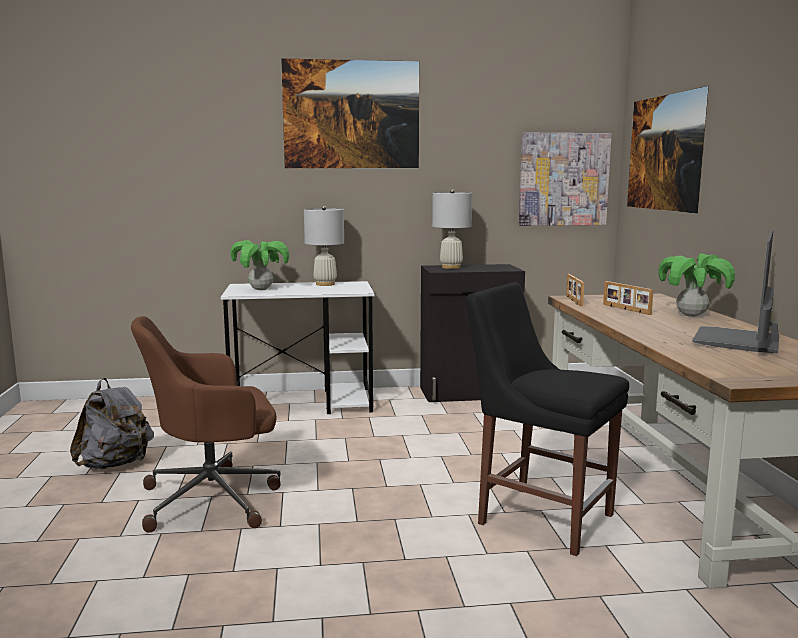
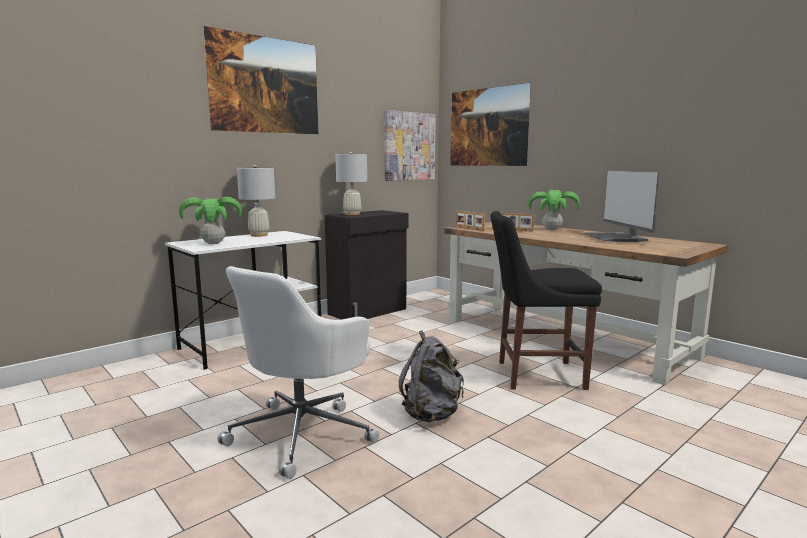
camera: 35 degrees left, 0 degrees up
(115, 465) = (152, 436): grey backpack -> grey backpack (432, 414)
(214, 498) = (303, 433): brown office chair -> white office chair

